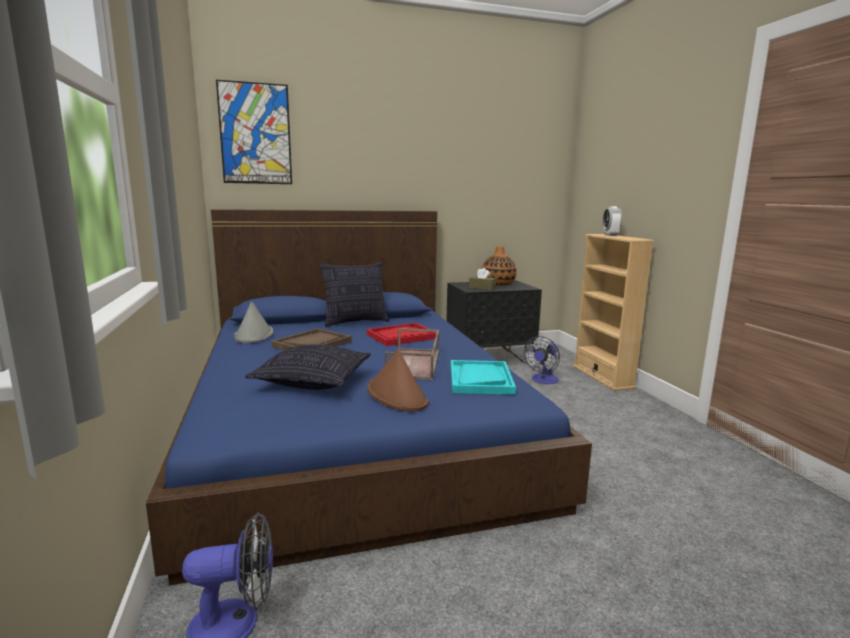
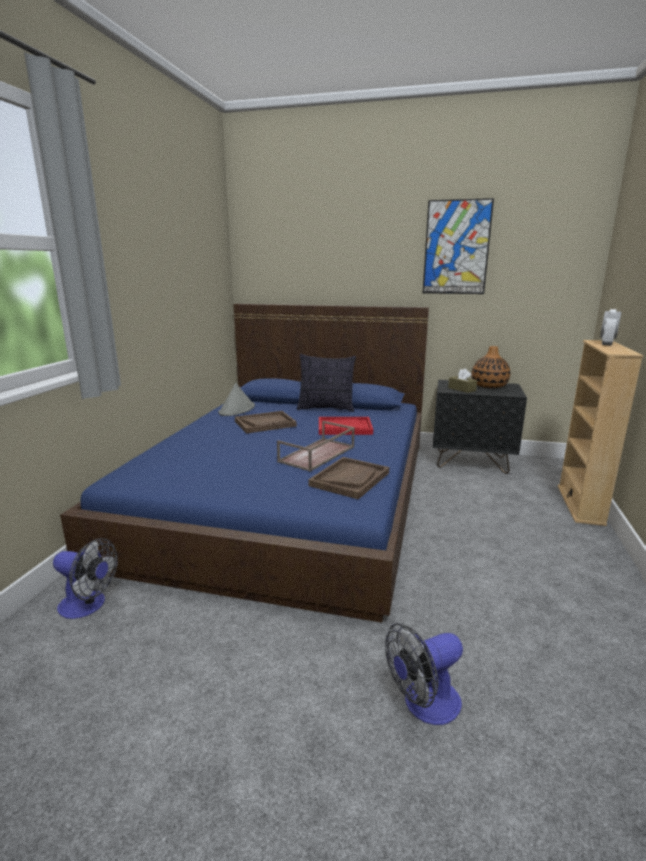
camera: 30 degrees right, 5 degrees up
(255, 134) = (270, 239): picture -> picture (456, 247)
(314, 381) = (222, 455): pillow -> none
(397, 395) = (264, 478): brown hat -> none
(480, 379) = (349, 479): turquoise tray -> brown tray
(543, 380) = (503, 494): fan -> fan (423, 705)

